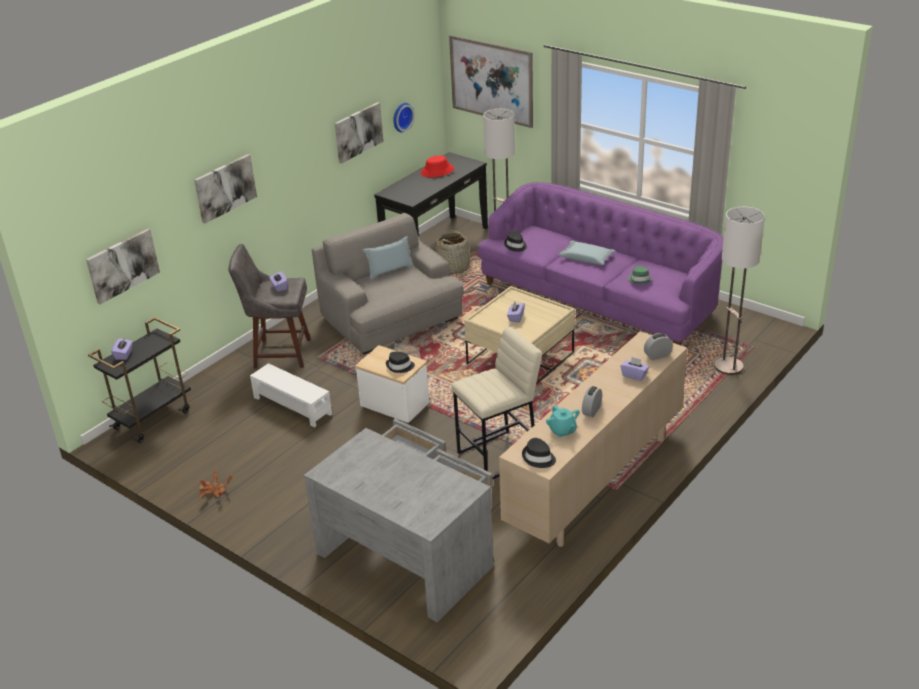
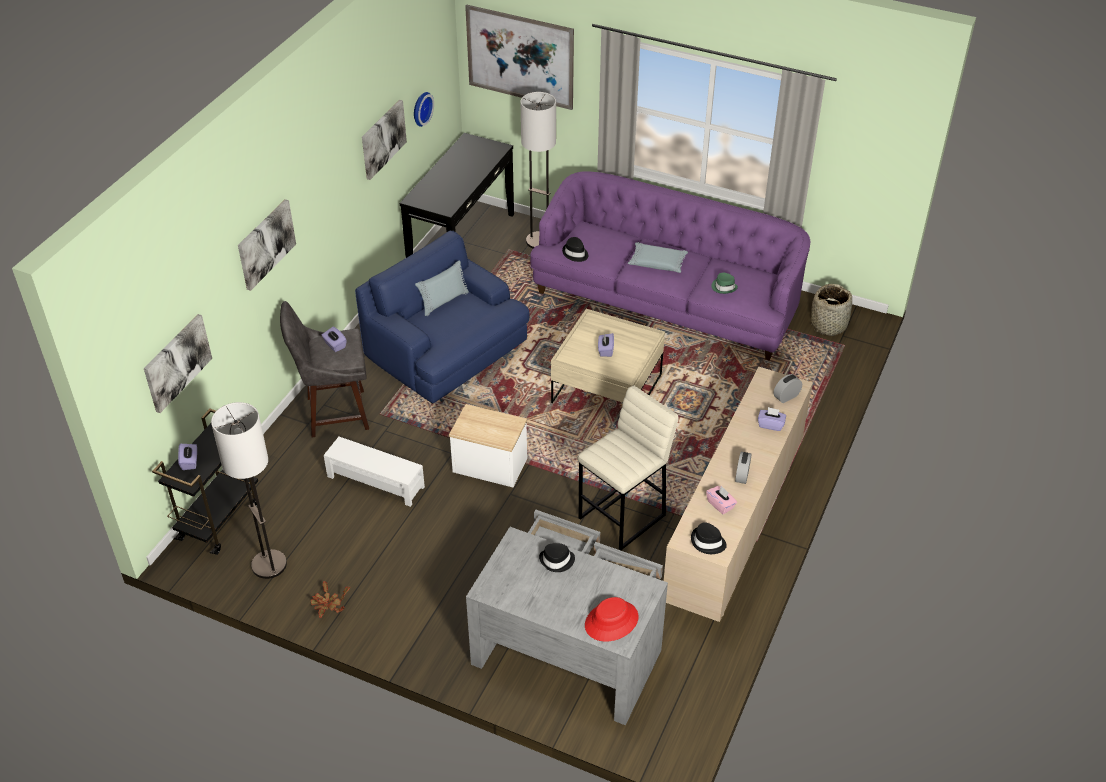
camera: 15 degrees left, 10 degrees up
(391, 319) = (447, 352): grey armchair -> blue armchair
(400, 366) = (500, 430): black hat -> black hat (557, 561)
(437, 171) = (461, 163): red hat -> red hat (611, 621)
(454, 267) = (494, 273): basket -> basket (829, 324)
(562, 431) = (720, 505): turquoise teapot -> pink tissue box
(728, 367) = (825, 374): floor lamp -> floor lamp (268, 565)

